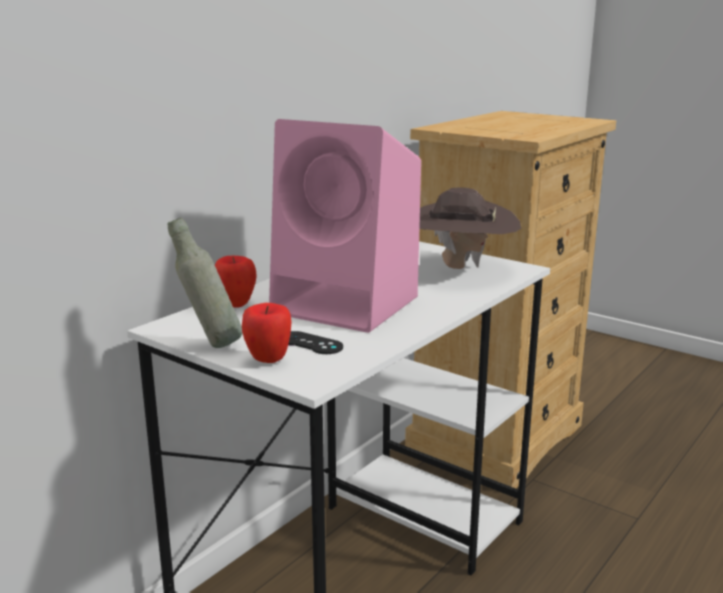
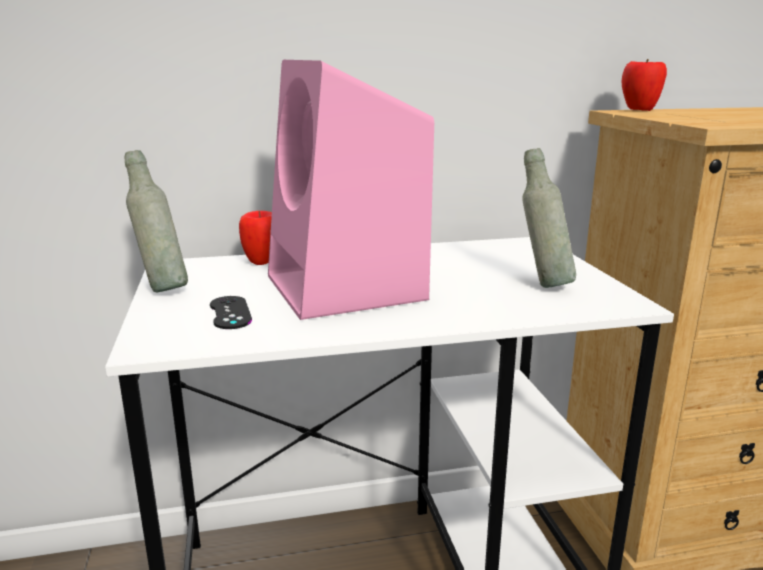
camera: 40 degrees right, 0 degrees up
(268, 360) = (165, 316): apple -> apple (639, 110)
(457, 268) = (542, 284): brown hat -> grey bottle

